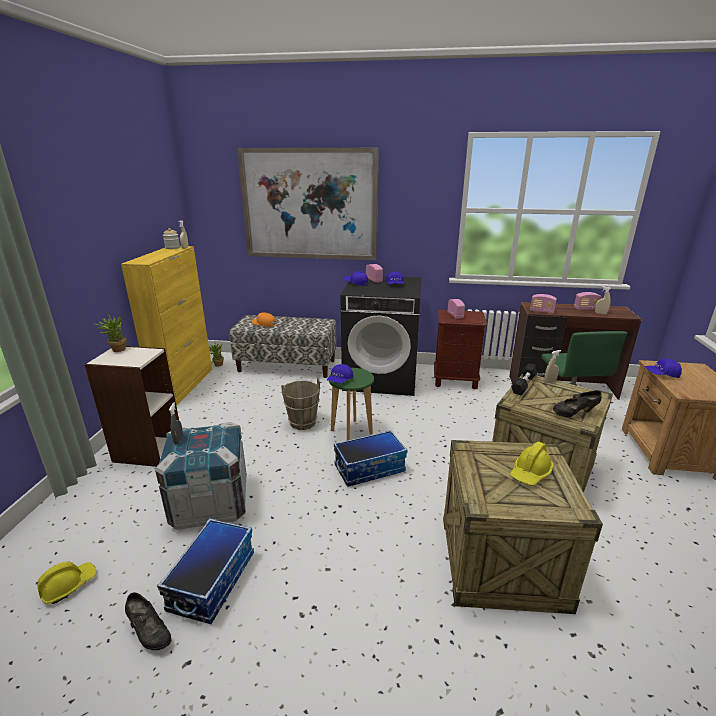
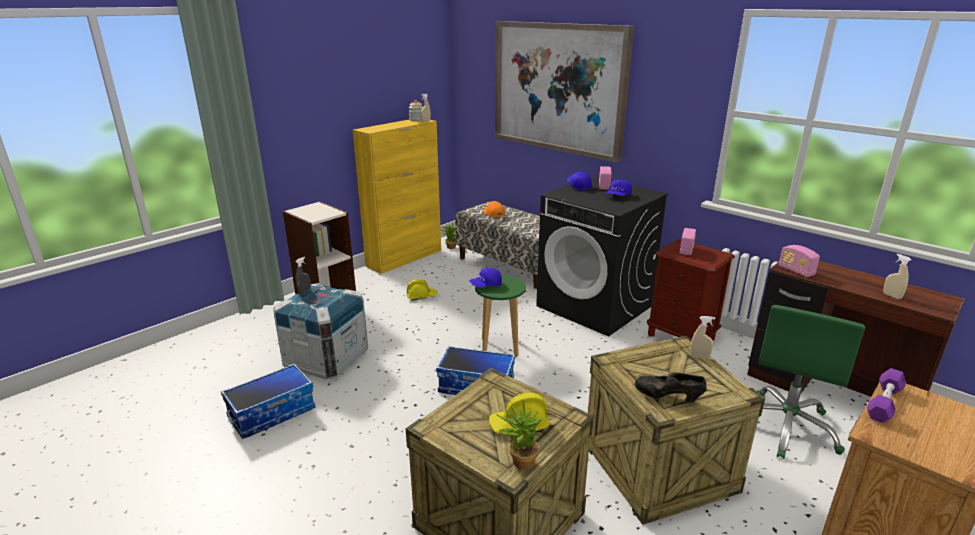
camera: 35 degrees right, 0 degrees up
(69, 586) = (198, 374): yellow hard hat -> yellow hard hat (421, 296)
(116, 350) = (315, 205): potted plant -> potted plant (519, 461)
(149, 632) = (208, 425): black shoe -> none
(302, 422) = (465, 323): brown bucket -> none
(523, 384) = (658, 348): black dumbbell -> none
(586, 309) = (878, 285): radio -> none
(661, 374) = (884, 403): blue cap -> purple dumbbell

